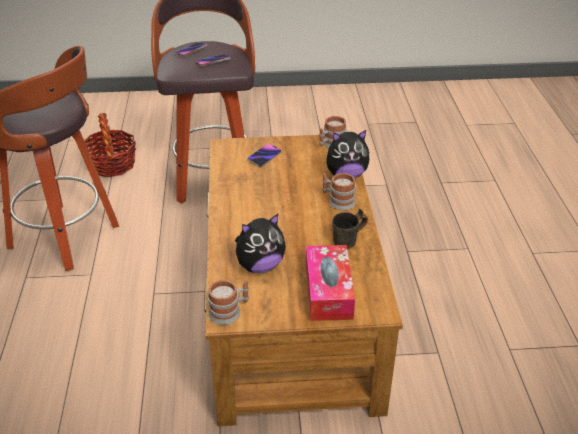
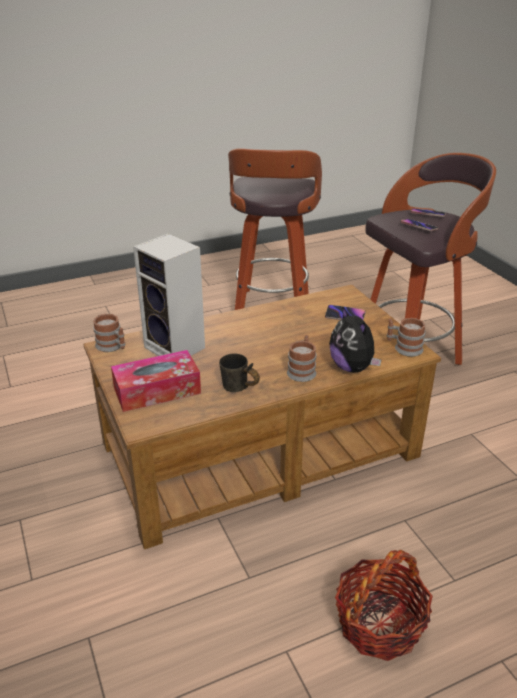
camera: 70 degrees right, 5 degrees down
(111, 164) = (379, 299): basket -> basket (379, 623)
(260, 266) = (177, 348): plush toy -> speaker

